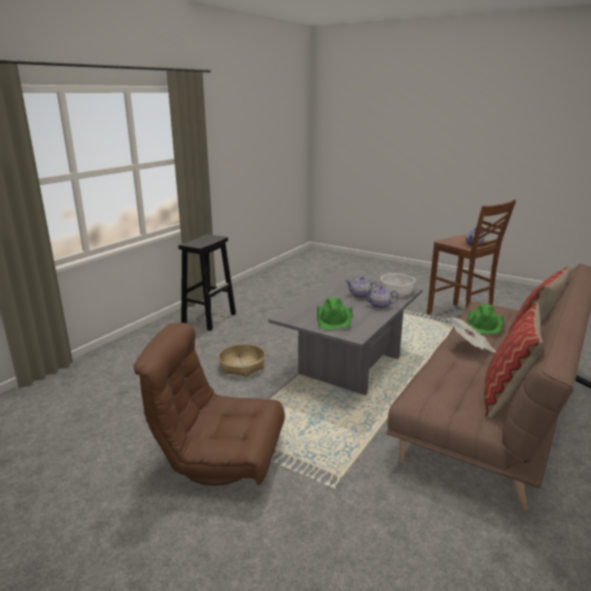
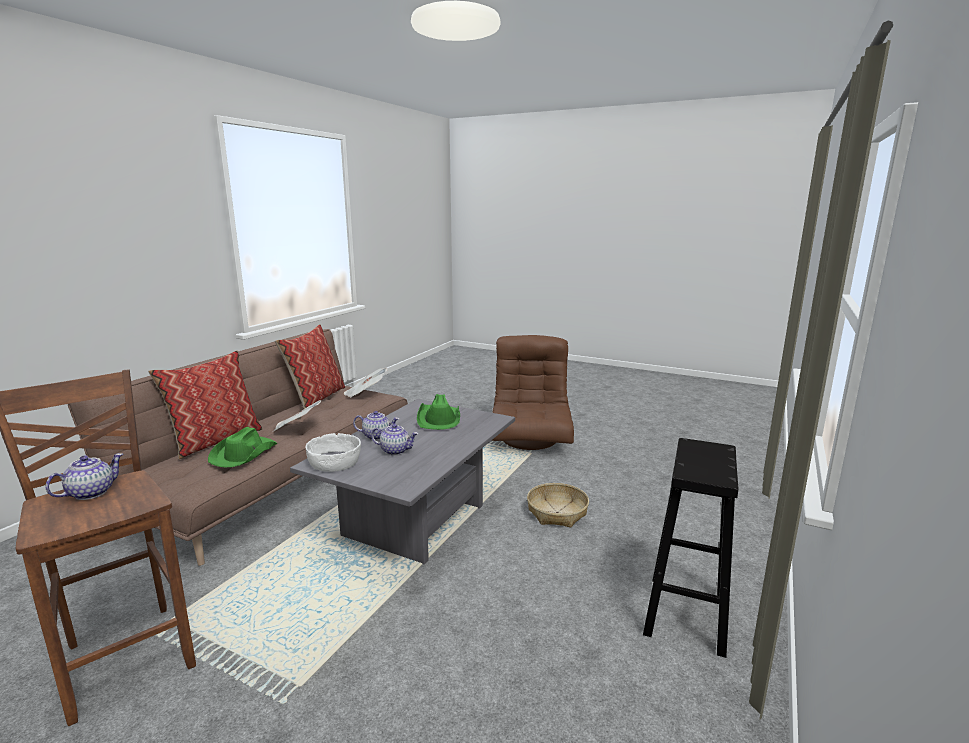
camera: 175 degrees right, 5 degrees down
(220, 458) = (531, 439): brown armchair -> brown armchair turned 90 degrees counterclockwise
(444, 401) = (365, 394): none -> newspaper

